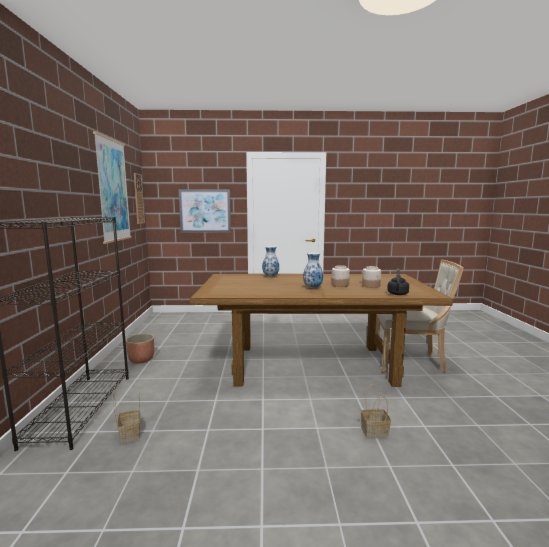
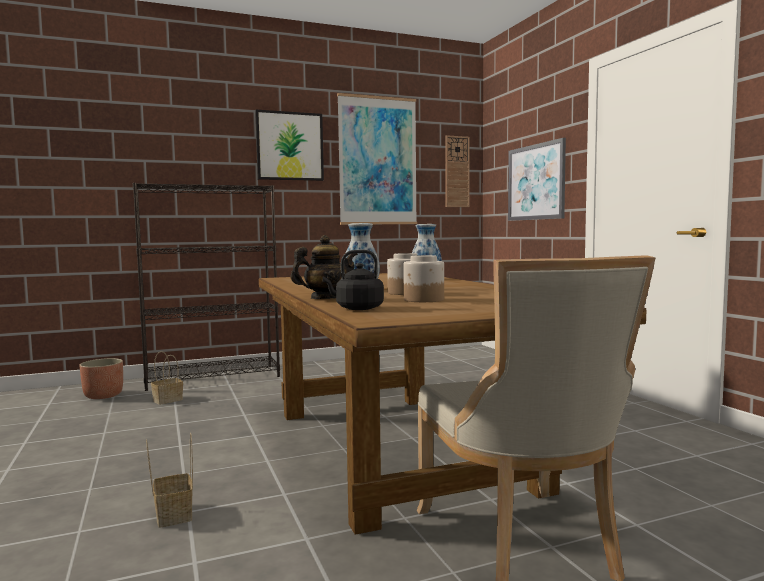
camera: 70 degrees right, 5 degrees down
(75, 175) = (289, 146): none -> picture
(141, 359) = (329, 370): planter -> planter (103, 395)
(355, 295) = (325, 299): none -> teapot

